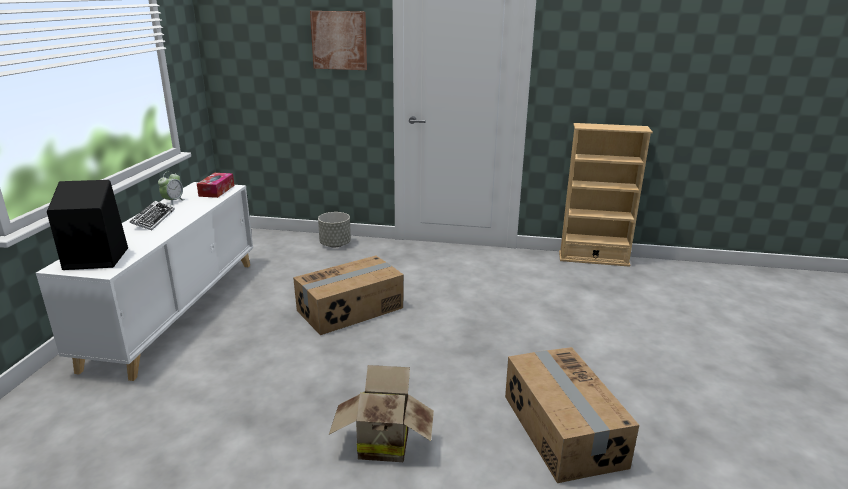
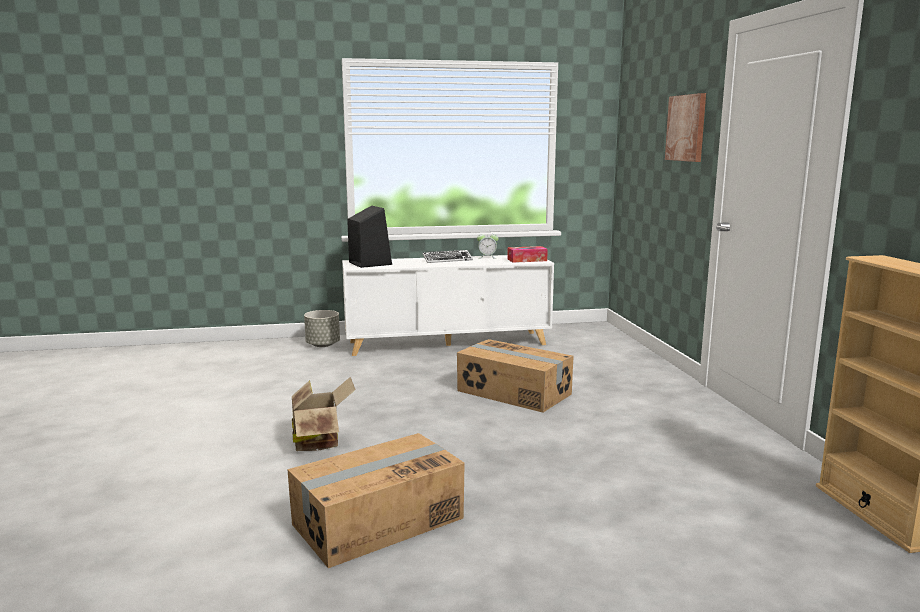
camera: 70 degrees right, 10 degrees down
(335, 244) = (638, 362): grey planter -> grey planter (323, 345)

